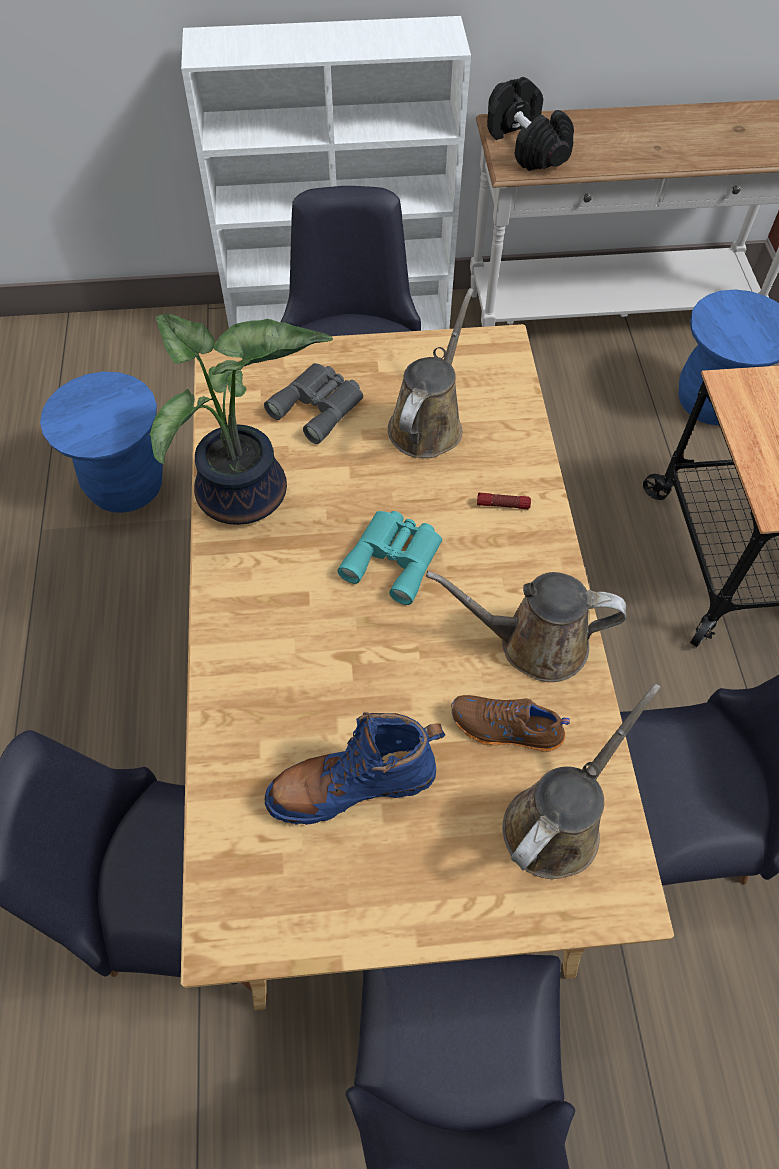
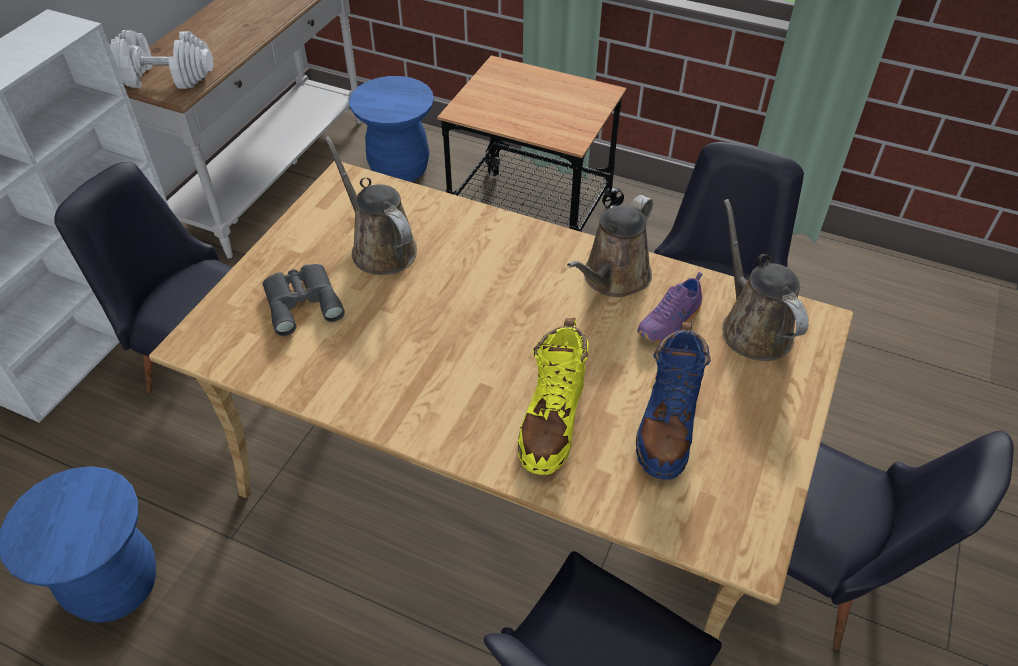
camera: 60 degrees left, 10 degrees down
(245, 498) = (356, 386): potted plant -> none
(296, 675) = (552, 421): none -> yellow boot
(395, 558) = (488, 319): turquoise binoculars -> none
(503, 505) = (488, 242): flashlight -> none
(505, 729) = (670, 322): brown shoe -> purple shoe
(525, 145) = (165, 77): black dumbbell -> white dumbbell

